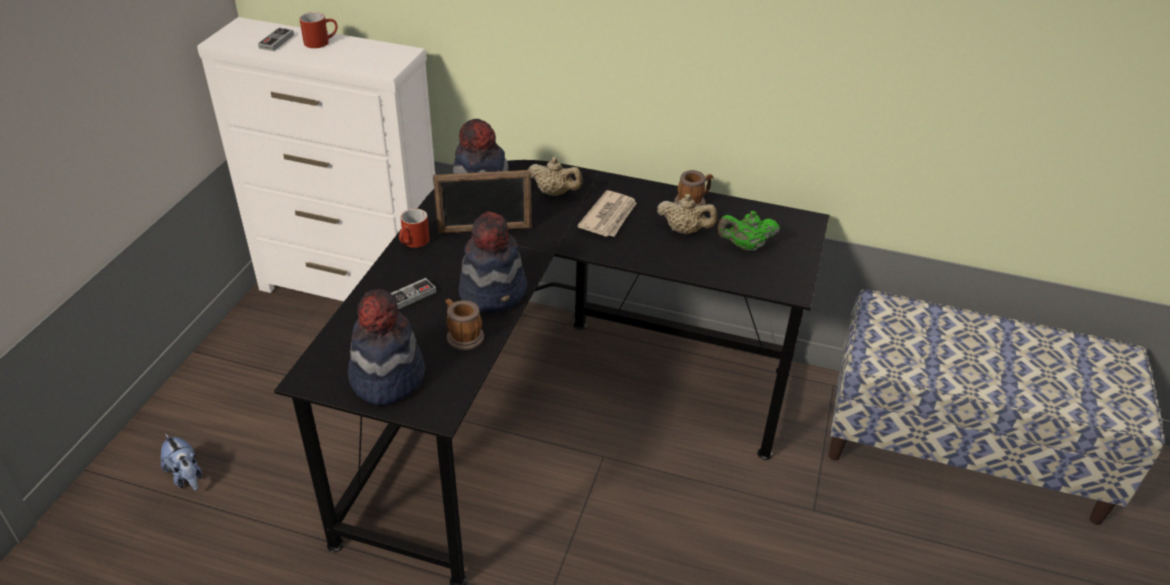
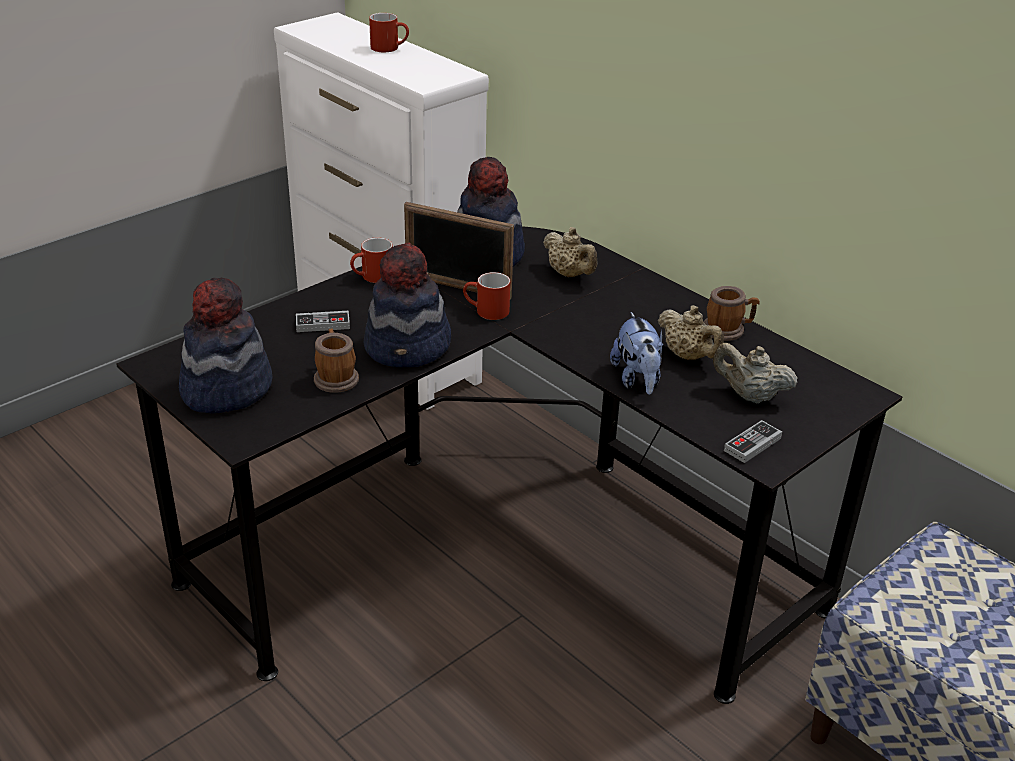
camera: 30 degrees right, 5 degrees down
(186, 476) = (105, 465): plush toy -> plush toy (637, 379)
(276, 41) = (348, 39): game controller -> game controller (752, 444)
(523, 243) = (486, 311): none -> red mug
(609, 217) = (609, 315): newspaper -> none
(745, 246) = (750, 396): green teapot -> beige teapot

